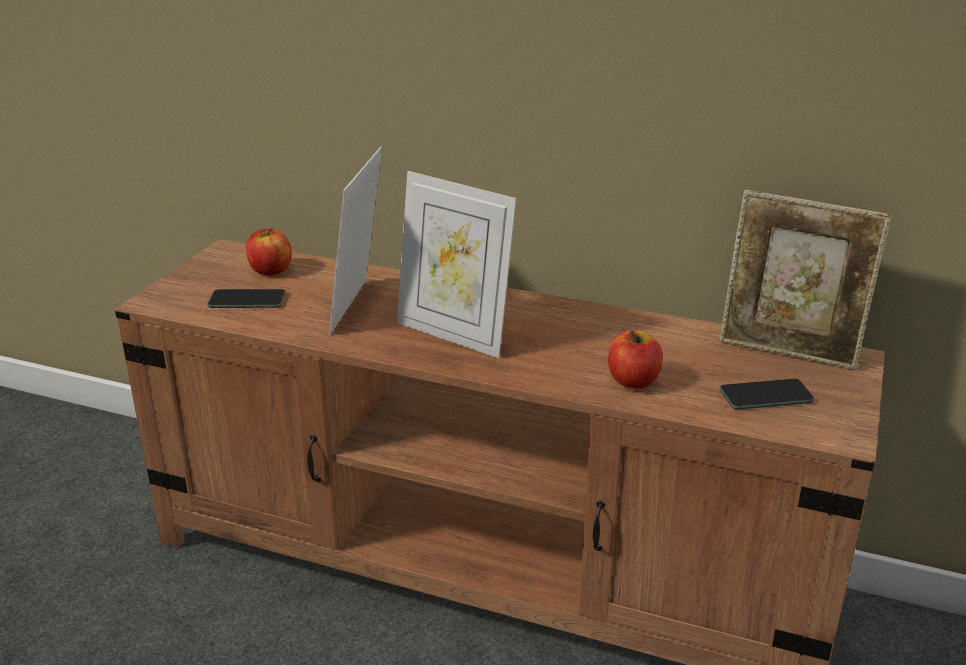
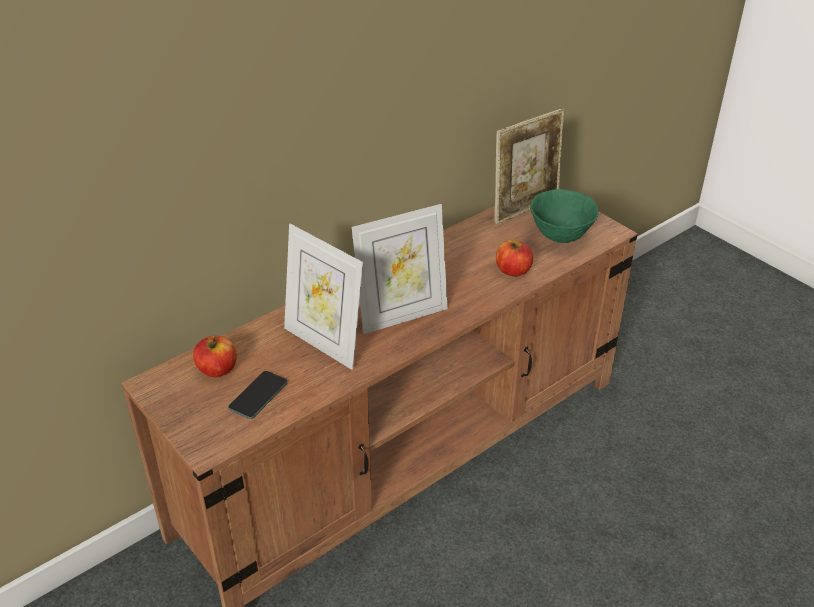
camera: 60 degrees left, 10 degrees up
(766, 395) = (561, 236): phone -> green bowl

